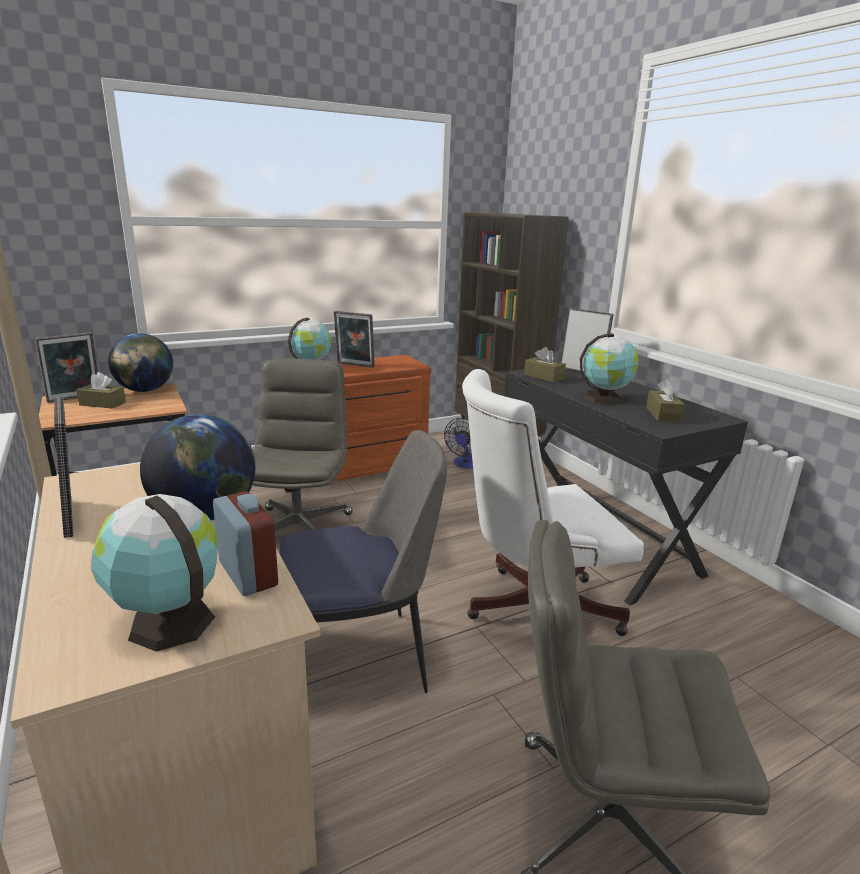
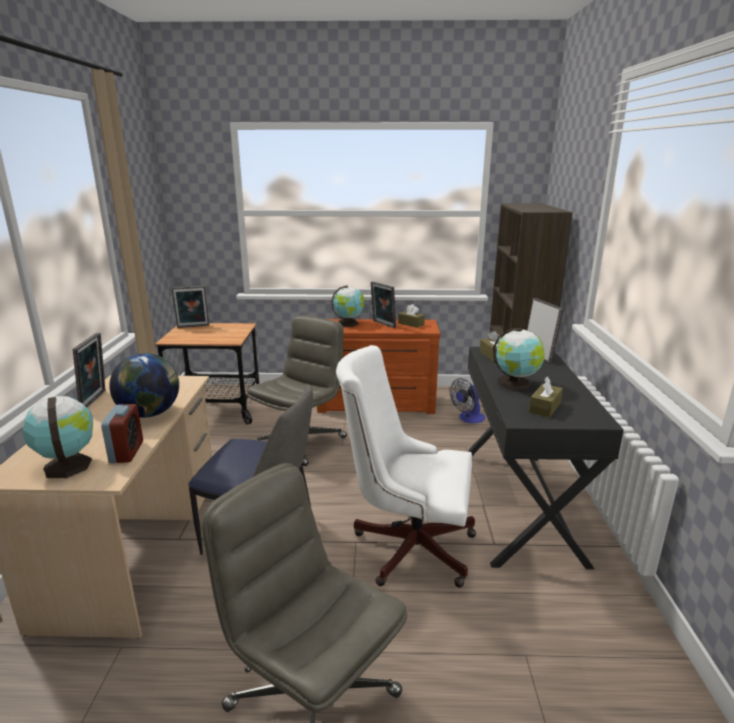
camera: 30 degrees right, 0 degrees up
(102, 404) = (202, 332): brown tissue box -> brown tissue box (411, 324)
(145, 390) = (234, 326): globe -> none

